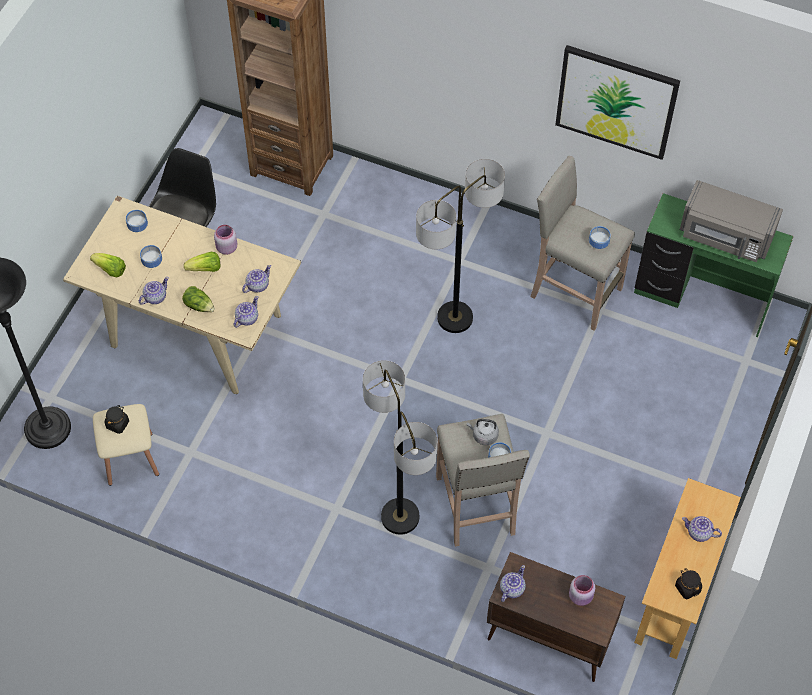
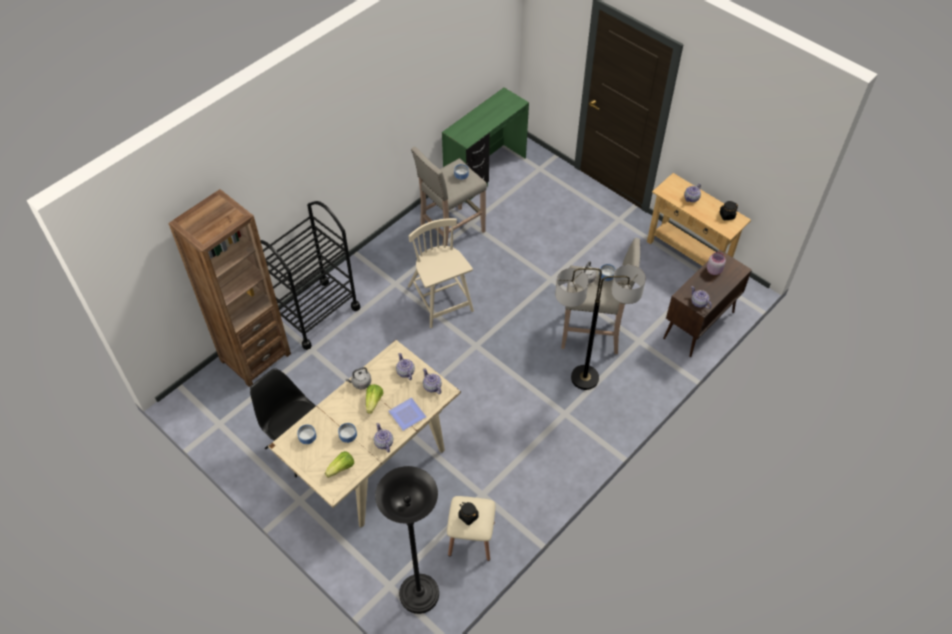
camera: 70 degrees left, 5 degrees down
(199, 305) = (406, 414): lettuce -> plate
(226, 248) = (360, 383): pink jar -> grey kettle
(377, 197) = (315, 313): none -> black cart
(455, 318) = (440, 300): floor lamp -> beige chair
(616, 101) = (405, 94): picture -> none
(725, 236) = (489, 115): grey microwave -> none

